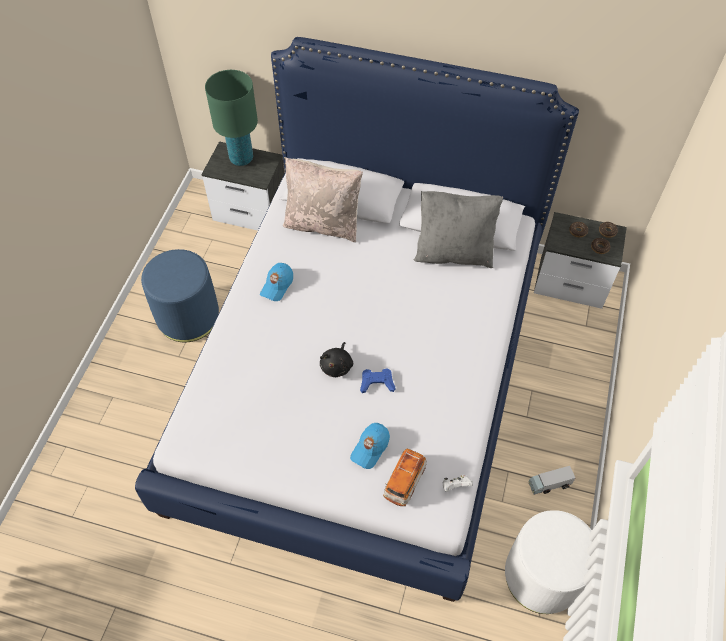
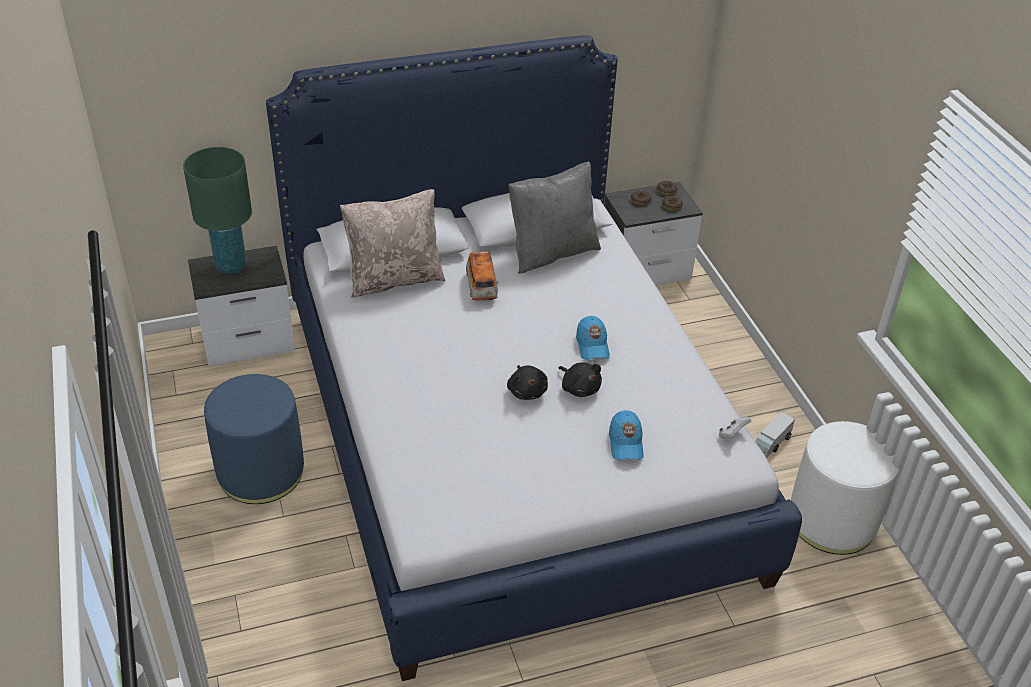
camera: 35 degrees left, 15 degrees down
(277, 286) = (396, 351): blue cap -> blue cap (592, 345)
(377, 382) = (579, 388): blue game controller -> black plush toy
(404, 481) = (683, 454): toy car -> toy car (481, 287)

